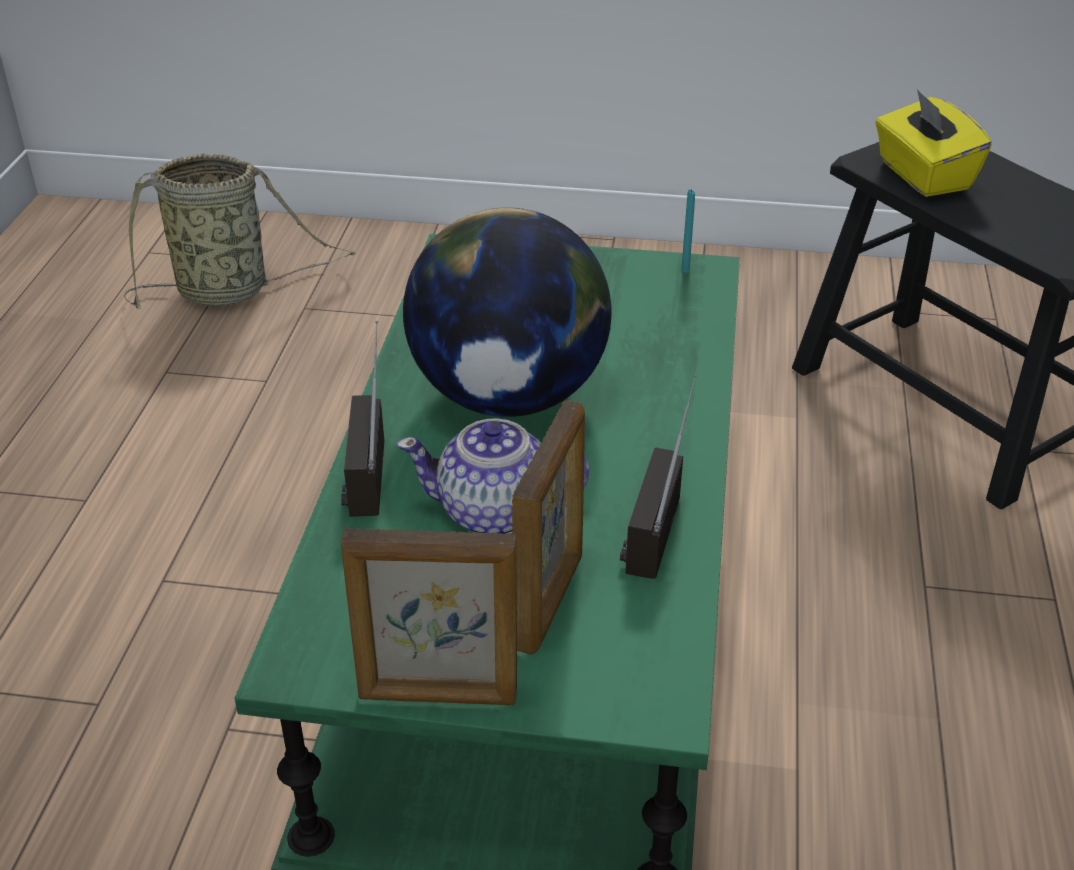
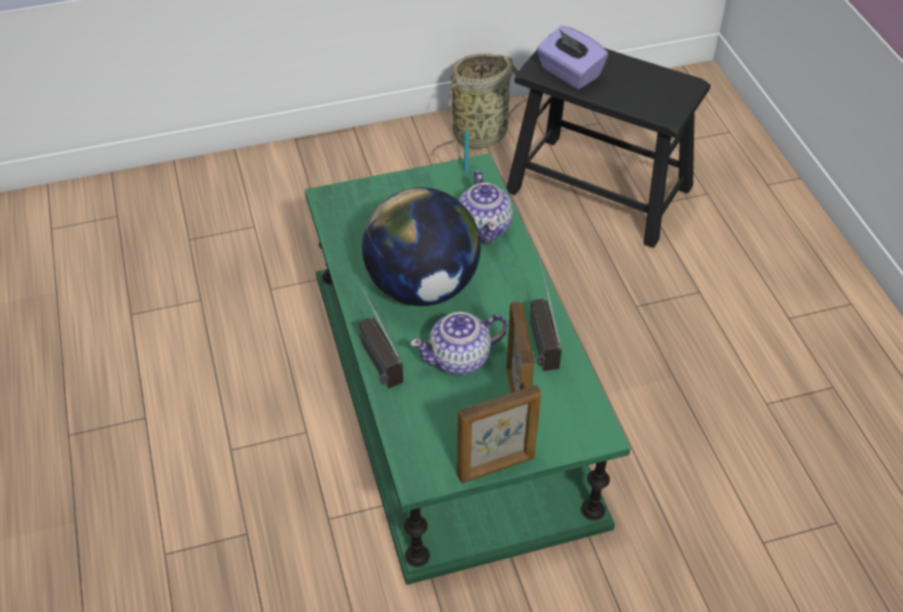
camera: 25 degrees left, 10 degrees up
(230, 291) = (130, 242): basket -> basket (483, 134)
(666, 345) = (484, 226): none -> teapot
(923, 175) = (569, 74): yellow tissue box -> purple tissue box

